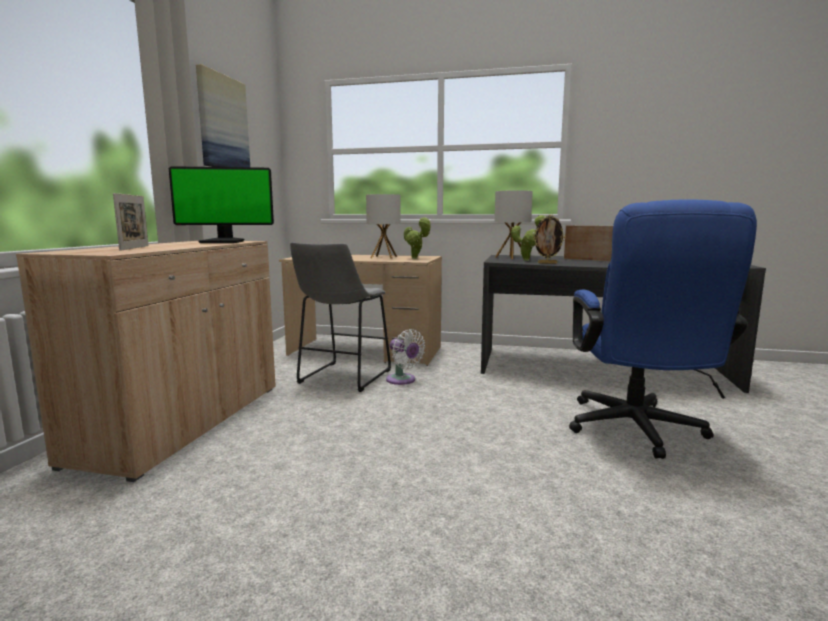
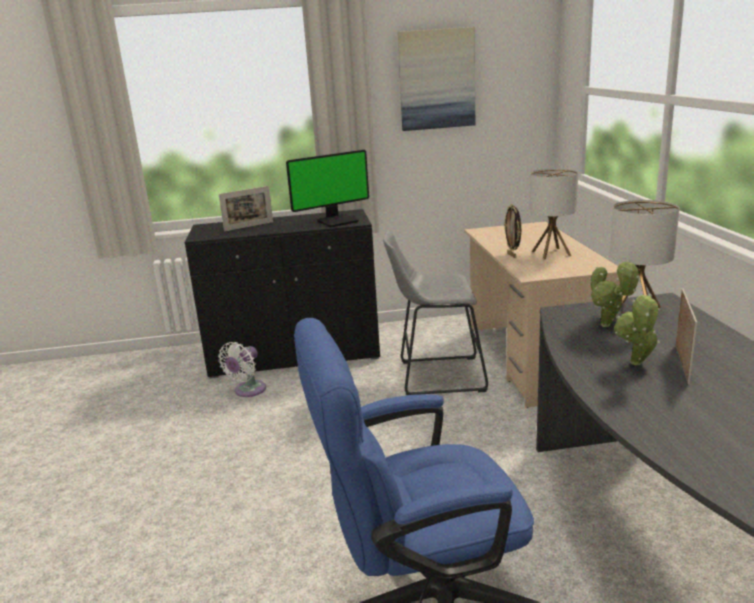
camera: 70 degrees right, 10 degrees up
(184, 422) = (294, 355): beige cabinet -> black cabinet
(223, 242) = (337, 221): monitor -> monitor turned 90 degrees counterclockwise
(402, 380) = (459, 408): white fan -> white fan (248, 391)
(416, 258) = (560, 268): potted plant -> potted plant (636, 365)
(547, 263) = (573, 343): picture frame -> picture frame (512, 255)

